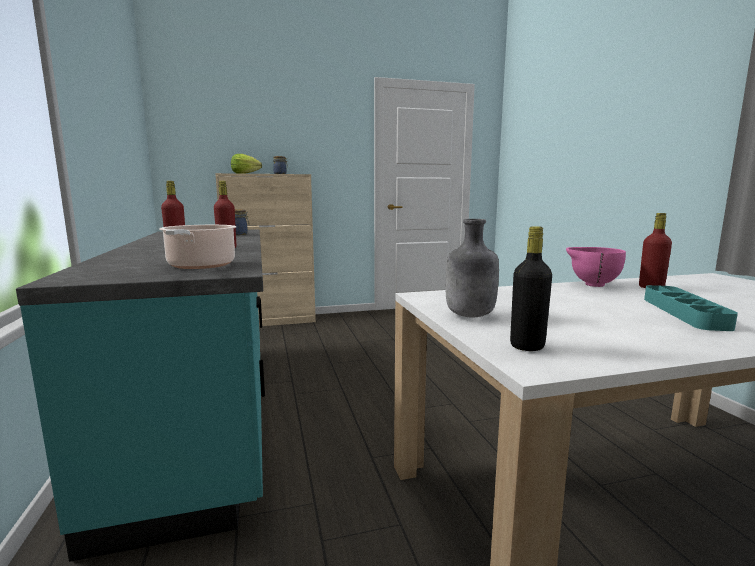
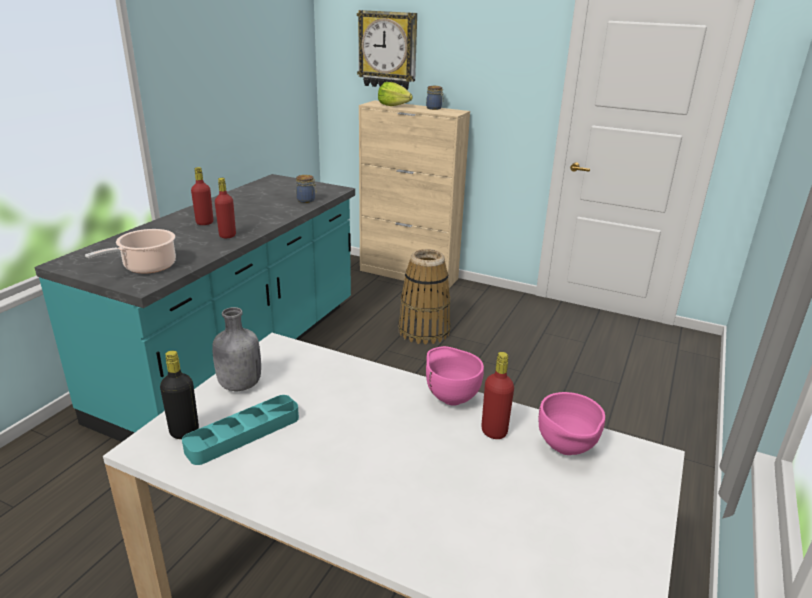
camera: 40 degrees right, 15 degrees up
(227, 131) = (388, 50): none -> wall clock
(339, 345) = (424, 331): none -> basket
(683, 312) = (389, 472): turquoise tray -> turquoise tray (243, 434)
(692, 283) = (566, 450): none -> pink bowl

